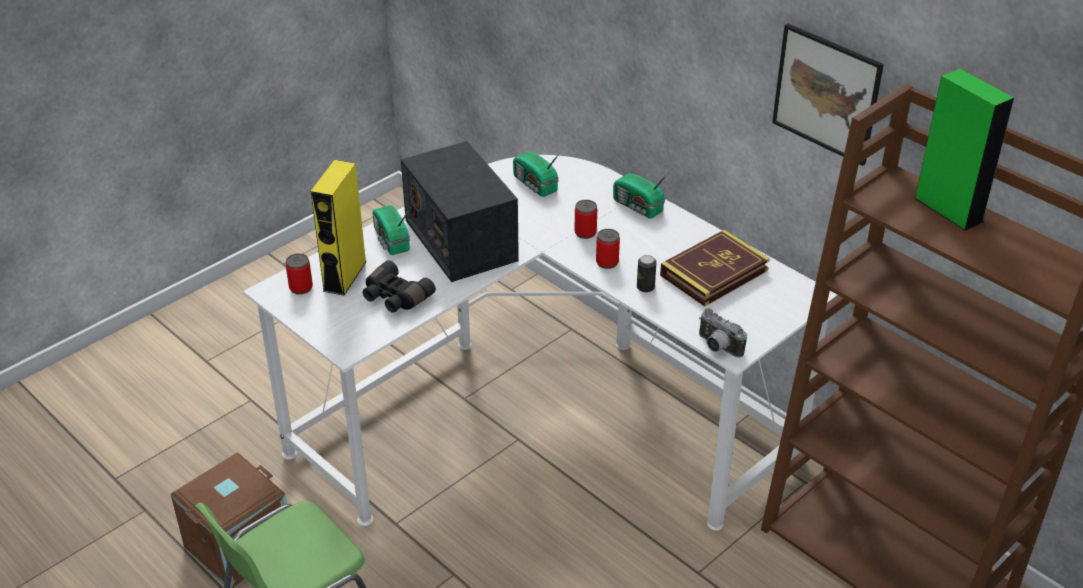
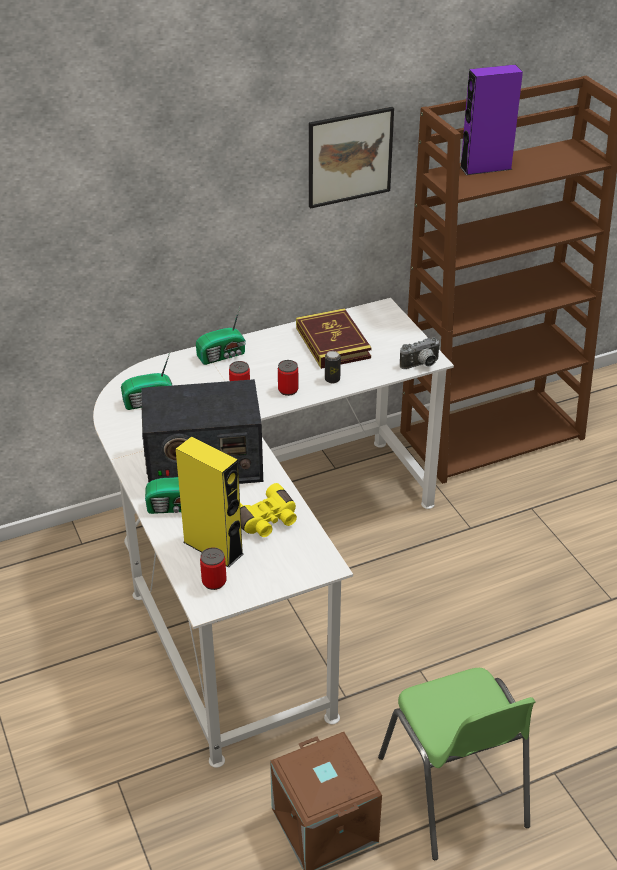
camera: 70 degrees left, 0 degrees up
(394, 297) = (266, 521): black binoculars -> yellow binoculars
(948, 209) = (485, 168): green speaker -> purple speaker

